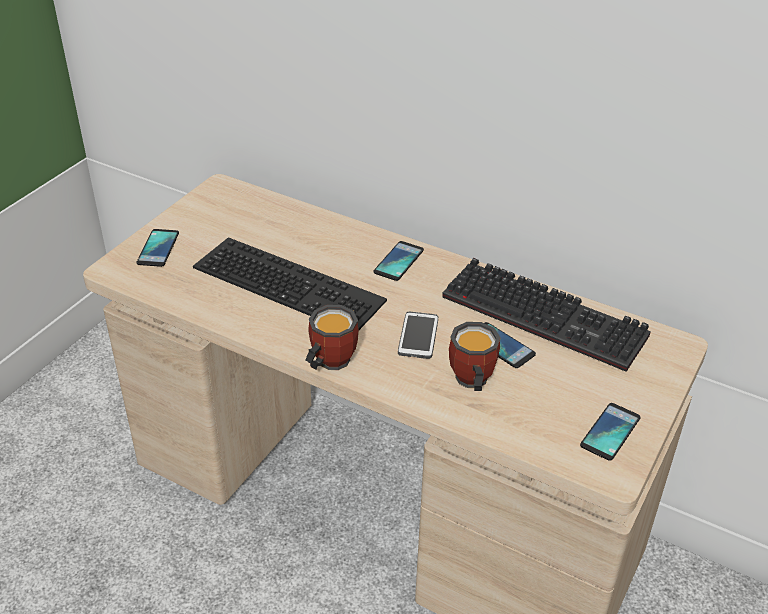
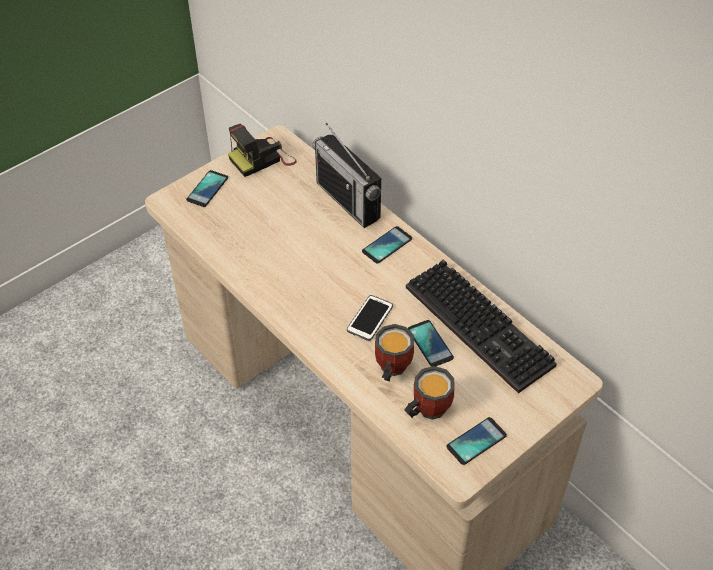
camera: 20 degrees right, 10 degrees up
(211, 208) = (262, 159): none -> camera
(292, 282) = (295, 245): keyboard -> none
(328, 362) = (291, 324): mug -> mug (426, 409)
(331, 228) = (348, 201): none -> radio

